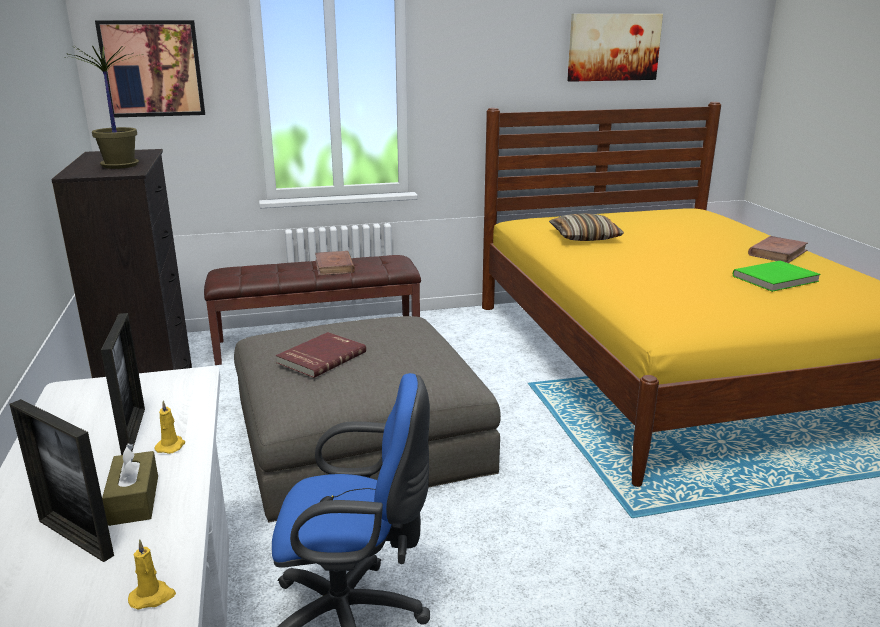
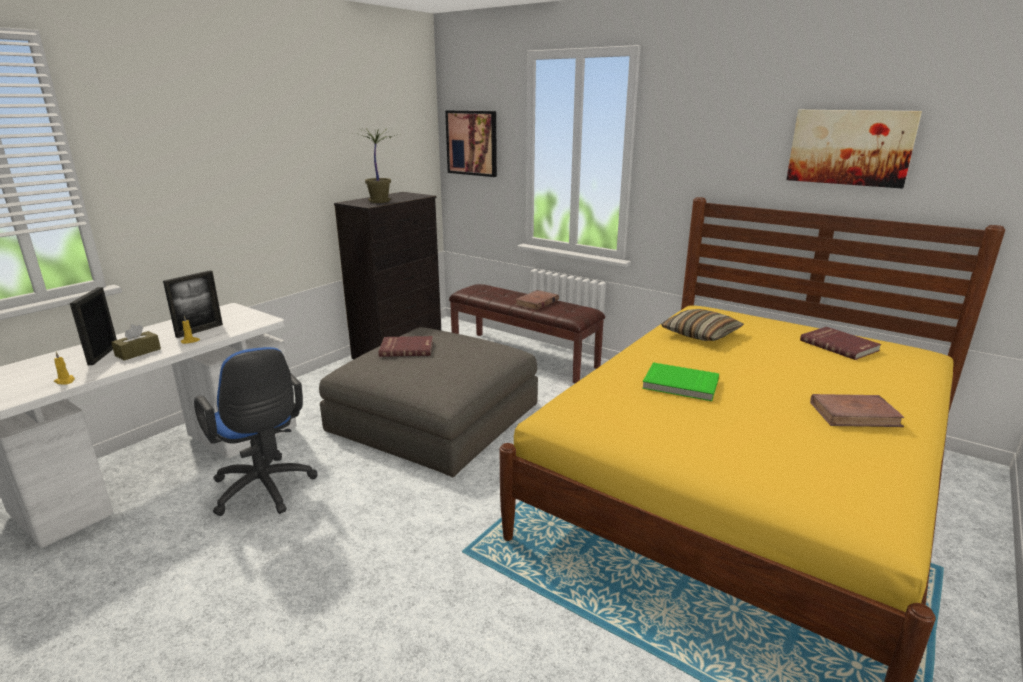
camera: 50 degrees right, 0 degrees up
(664, 217) = (839, 345): none -> red book
(776, 279) = (763, 430): green book -> green book (680, 385)

